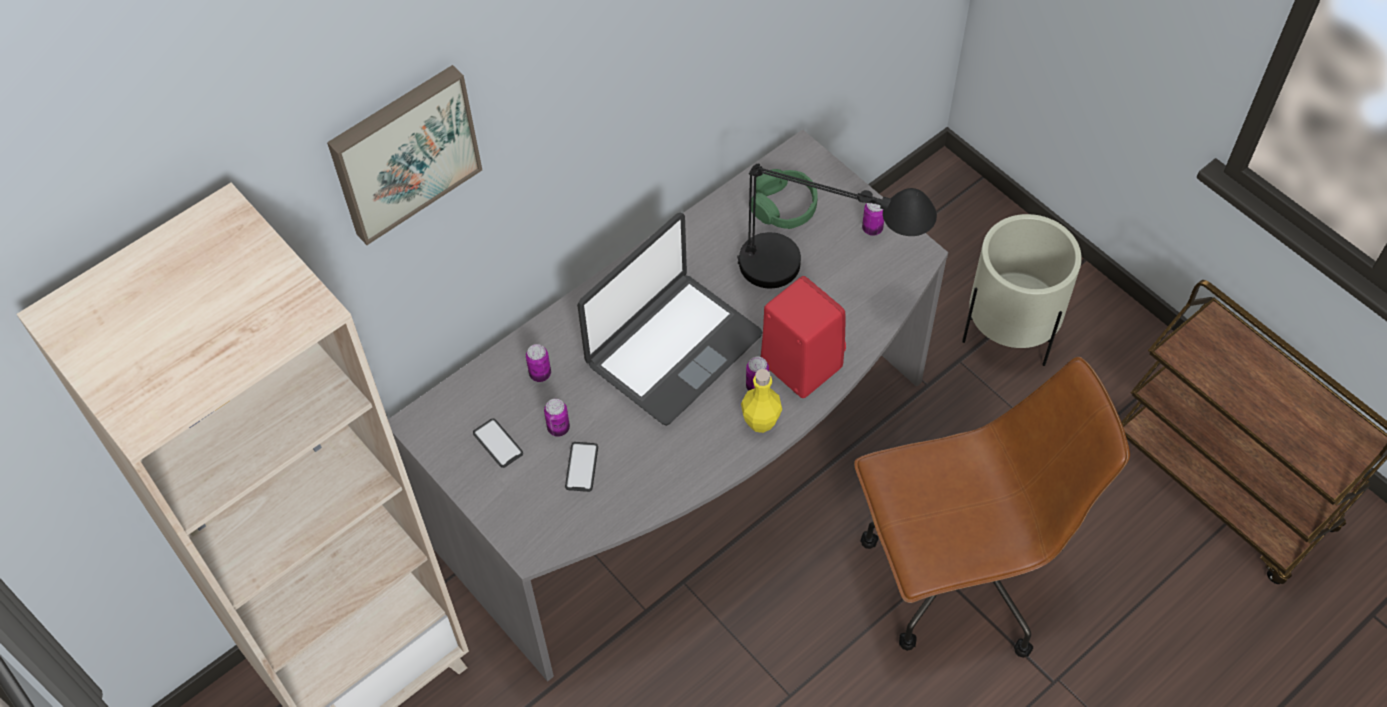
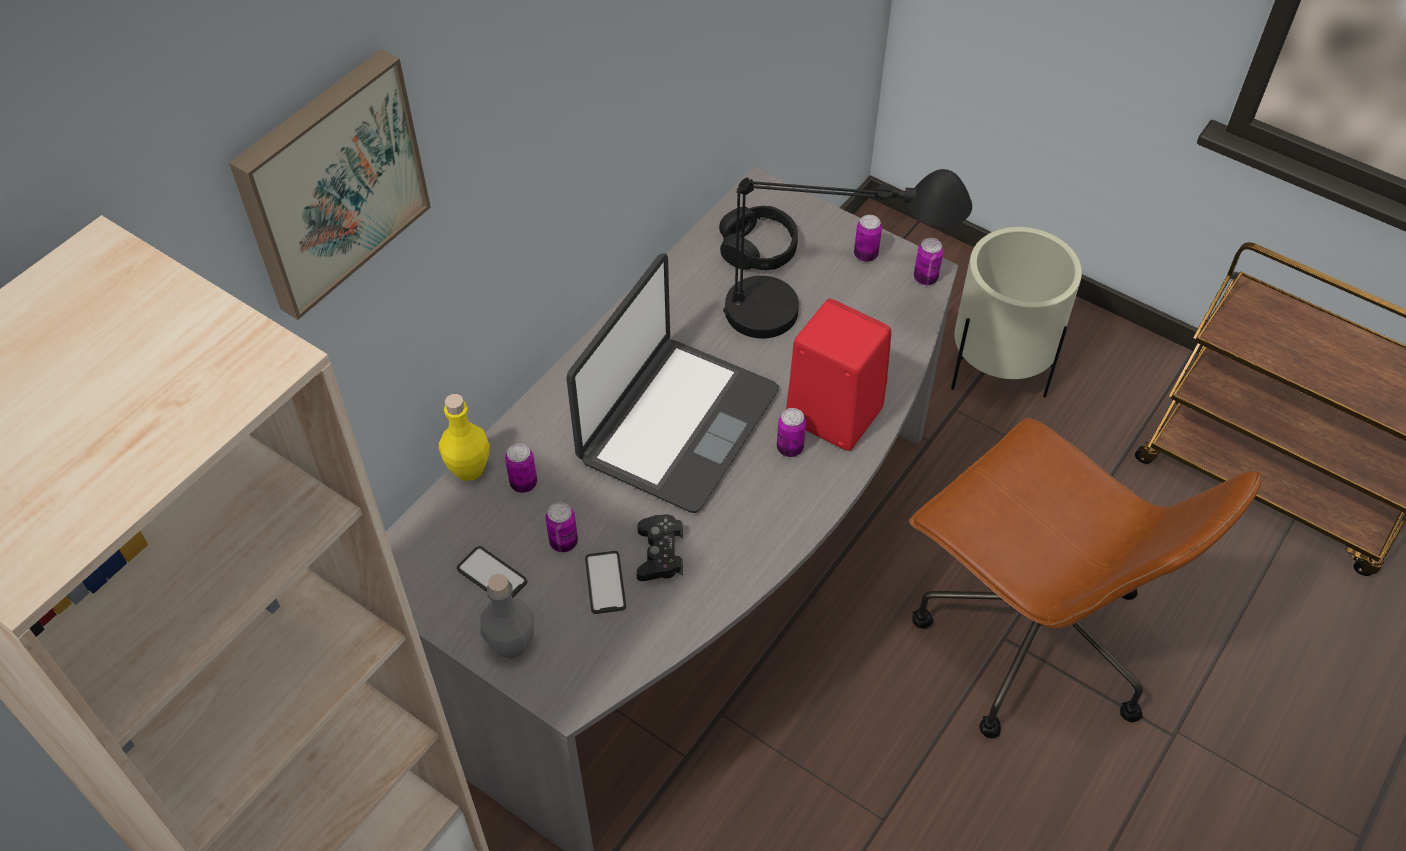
camera: 15 degrees left, 5 degrees down
(499, 500) = (511, 644): none -> grey bottle
(629, 452) = (660, 553): none -> black game controller
(760, 422) = (807, 487): yellow bottle -> yellow bottle (469, 468)
(783, 206) = (758, 248): green headphones -> black headphones
(916, 259) = (925, 278): none -> can
(958, 575) = (1029, 638): brown office chair -> brown office chair turned 75 degrees clockwise

